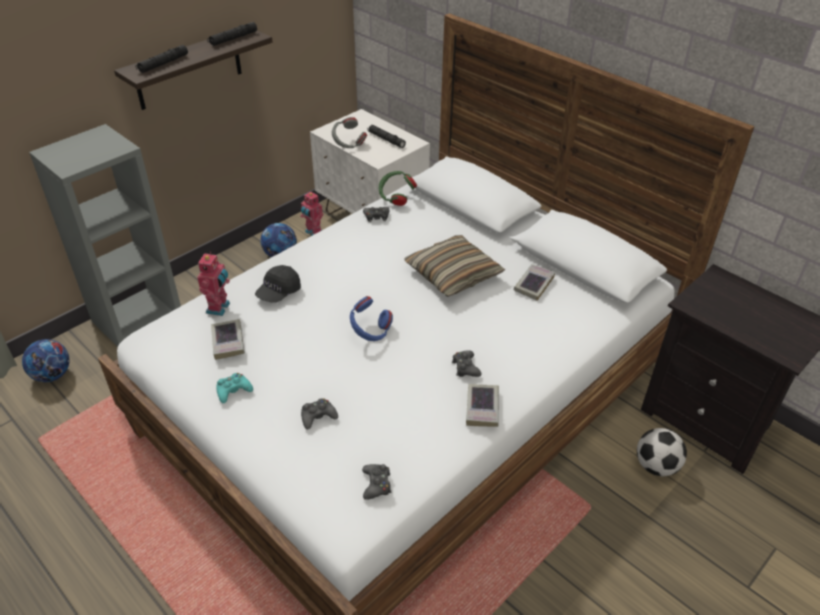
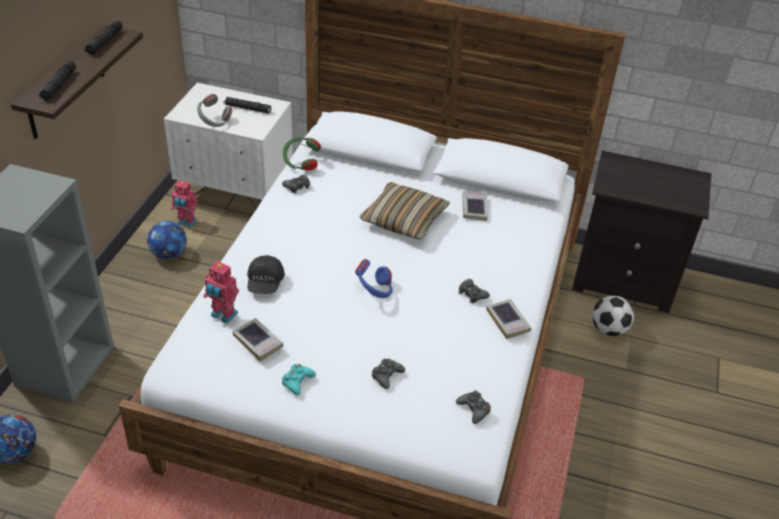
camera: 30 degrees left, 0 degrees up
(219, 308) = (223, 315): toy robot -> toy robot turned 135 degrees clockwise

